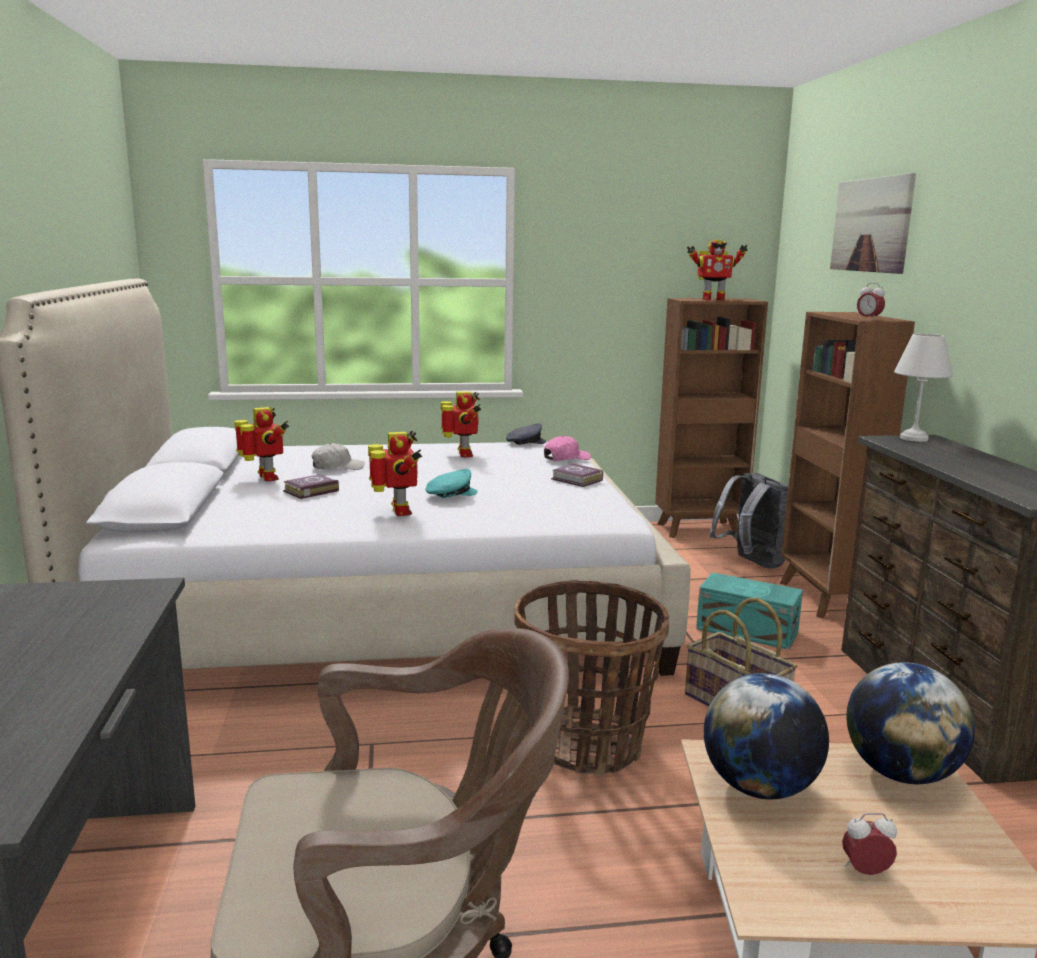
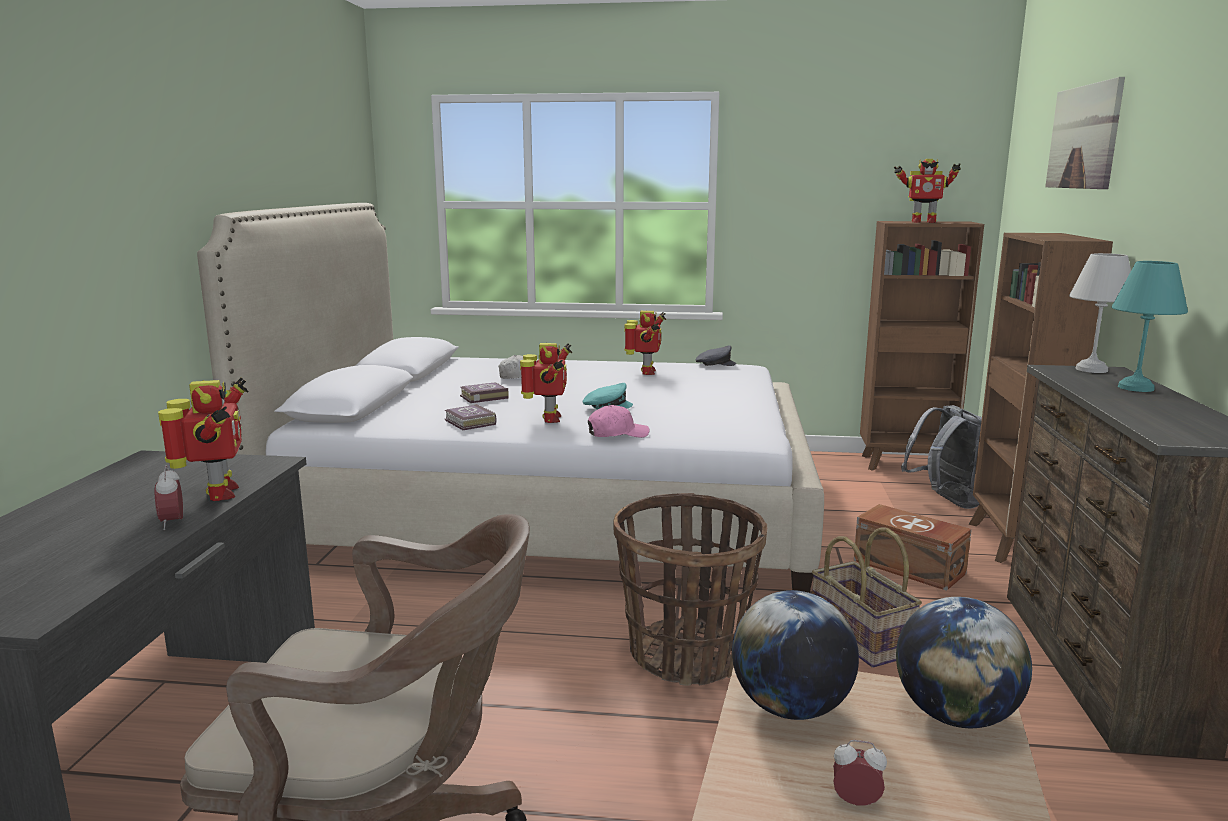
camera: 15 degrees right, 0 degrees up
(266, 478) = (453, 384): toy robot -> toy robot (218, 494)
(566, 458) = (745, 380): pink cap -> pink cap (617, 434)
(577, 480) = (741, 400): book -> book (469, 422)
(748, 631) = (909, 568): turquoise storage box -> brown storage box
(868, 319) = (1058, 239): alarm clock -> alarm clock (172, 523)
(964, 455) = (1136, 388): none -> turquoise table lamp

